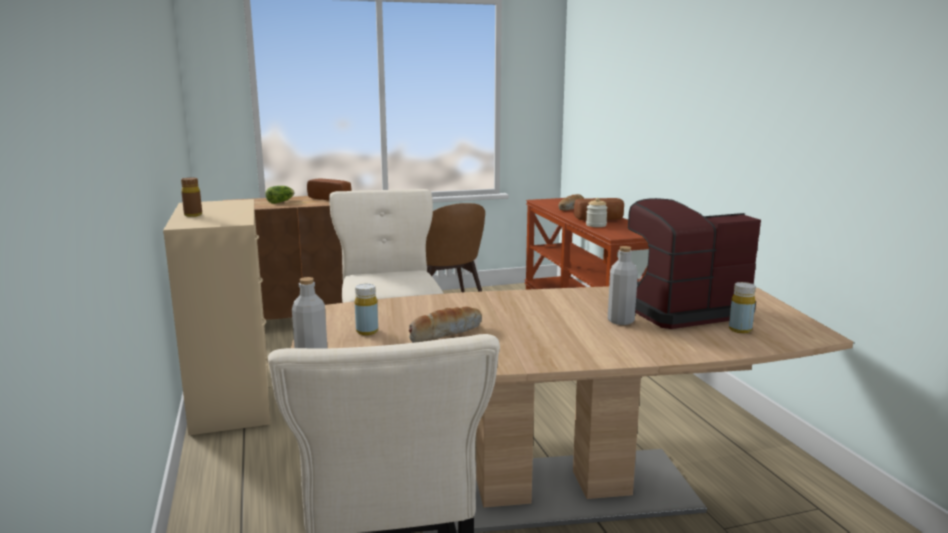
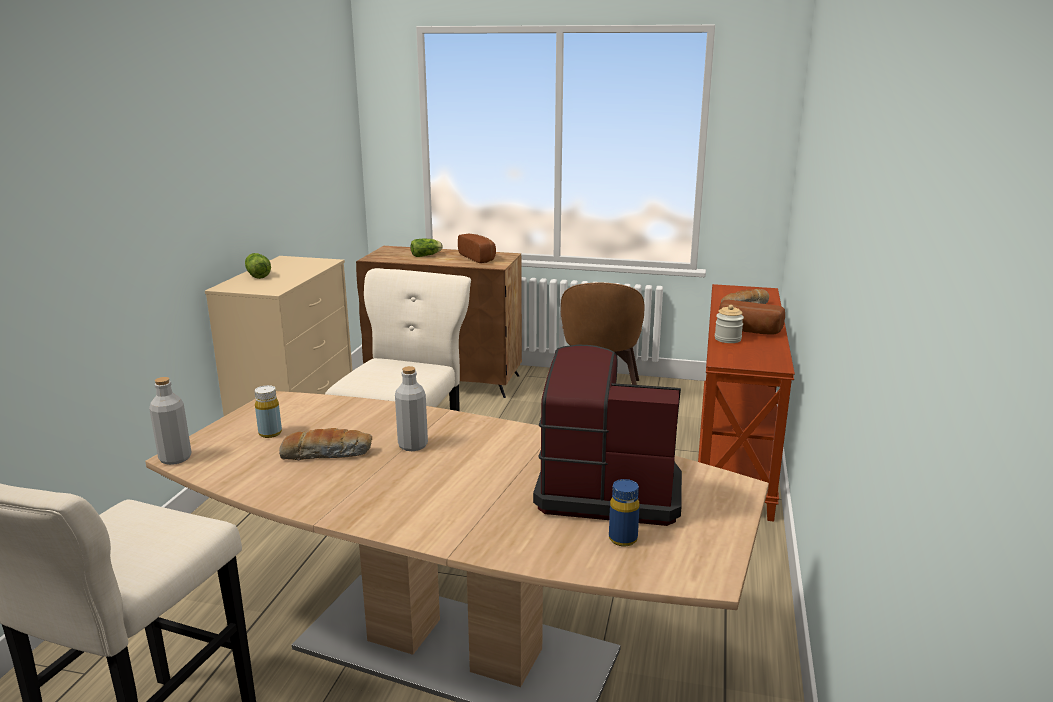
camera: 30 degrees right, 5 degrees up
(193, 215) = (257, 275): brown bottle -> lettuce
(620, 321) = (513, 486): grey bottle -> grey bottle (413, 445)
(740, 330) = (623, 539): yellow bottle -> blue bottle

